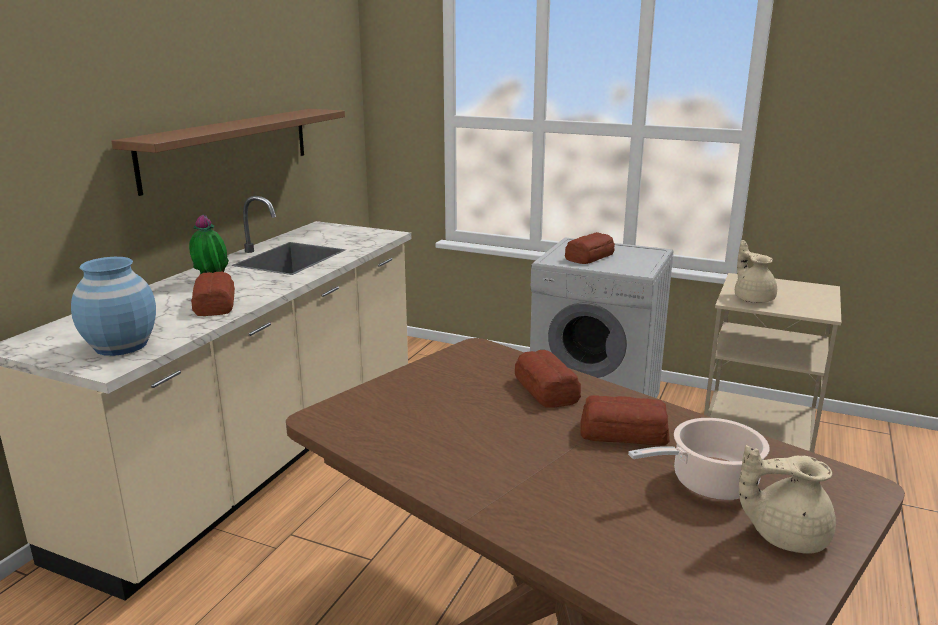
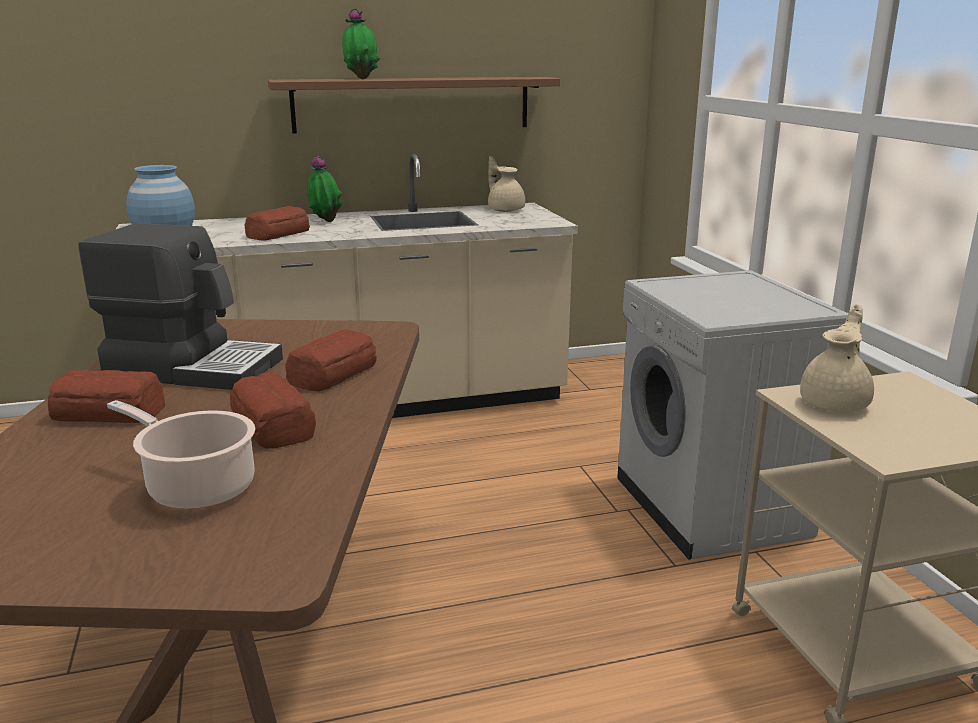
camera: 50 degrees right, 0 degrees up
(204, 128) = (361, 79): none -> potted plant
(453, 432) = (194, 367): none -> coffee machine
(588, 257) = (709, 292): bread -> bread (108, 412)
(784, 535) = (106, 548): beige teapot -> beige teapot (505, 210)

